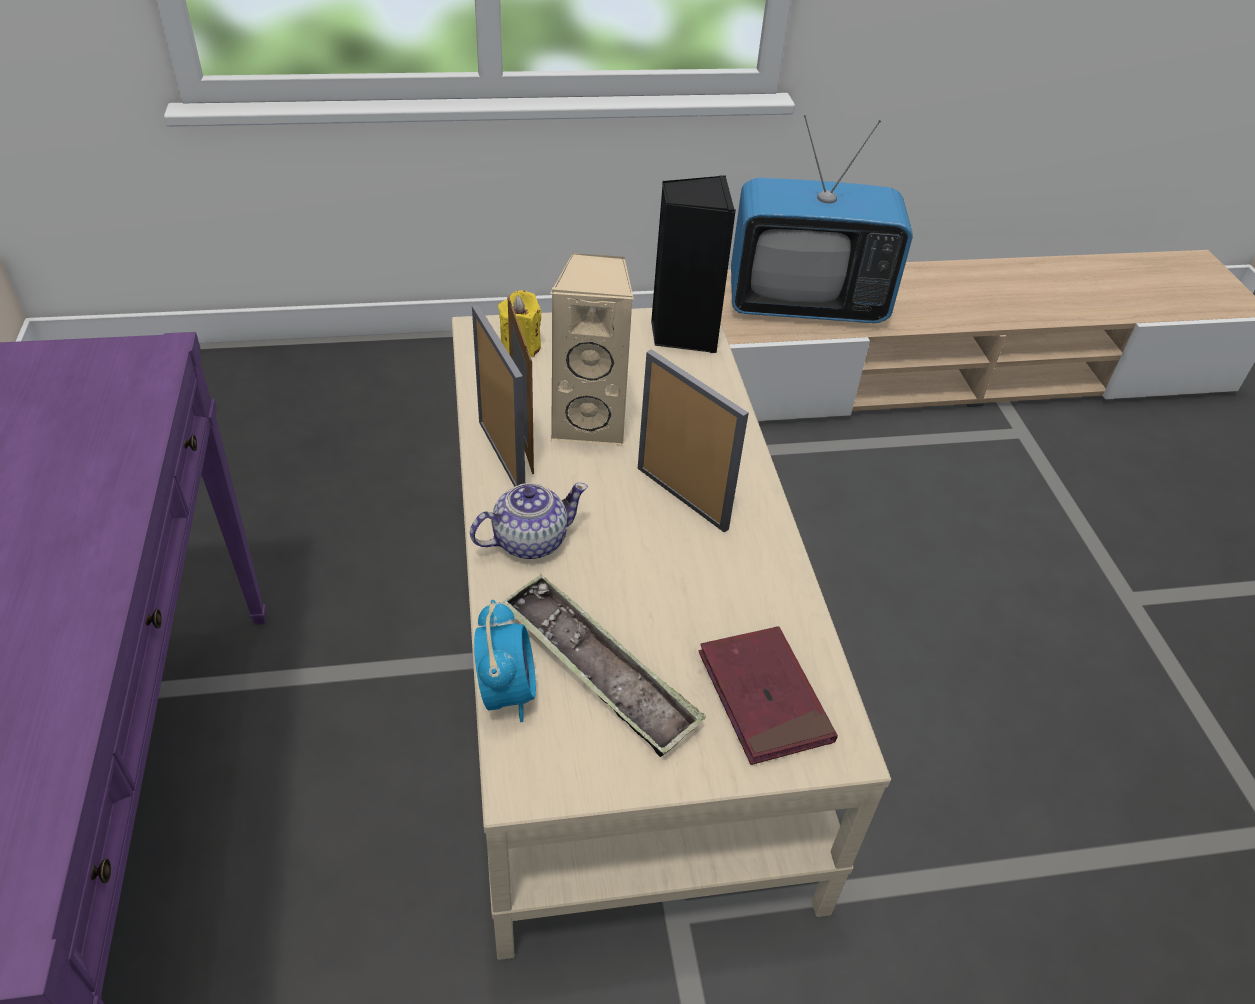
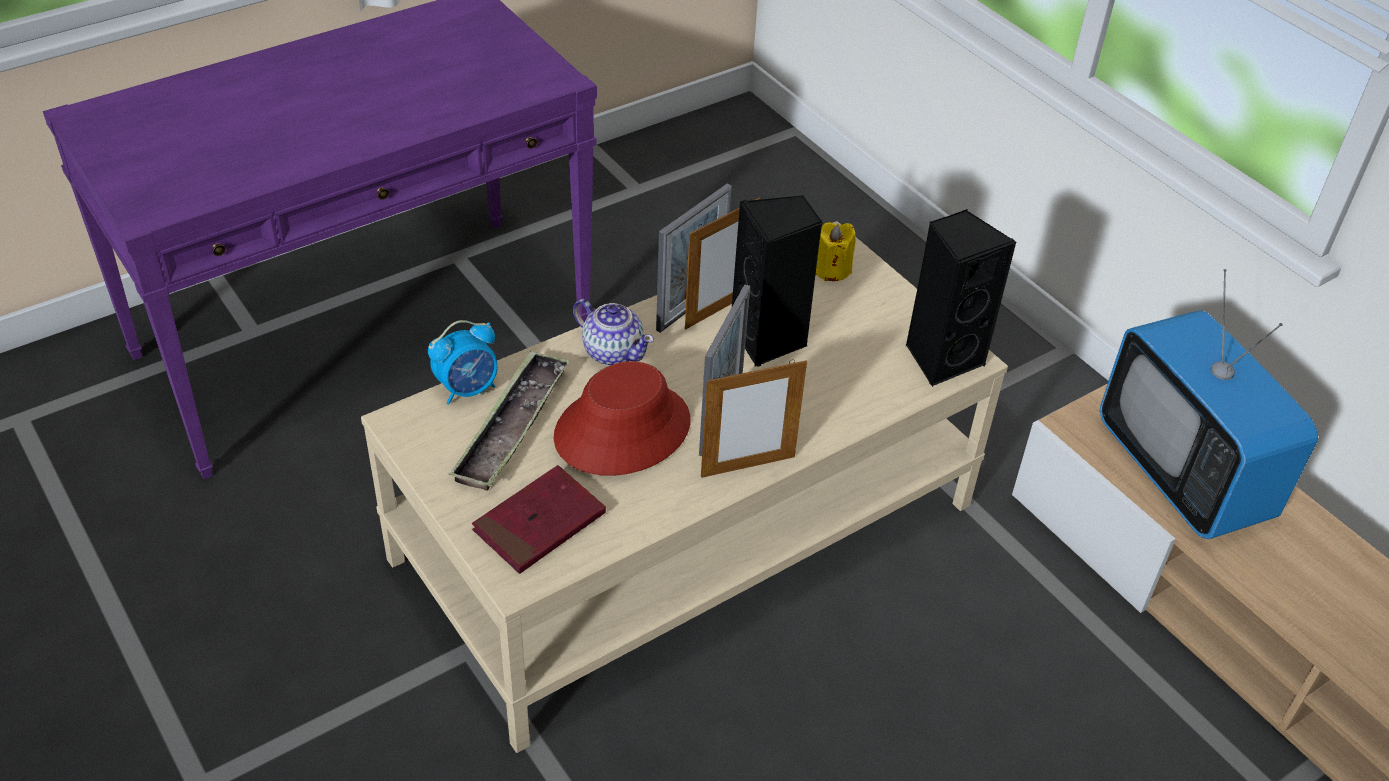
camera: 65 degrees right, 0 degrees up
(591, 423) = (769, 340): beige speaker -> black speaker
(655, 577) = (622, 429): none -> red hat
(757, 504) = (748, 466): none -> picture frame

